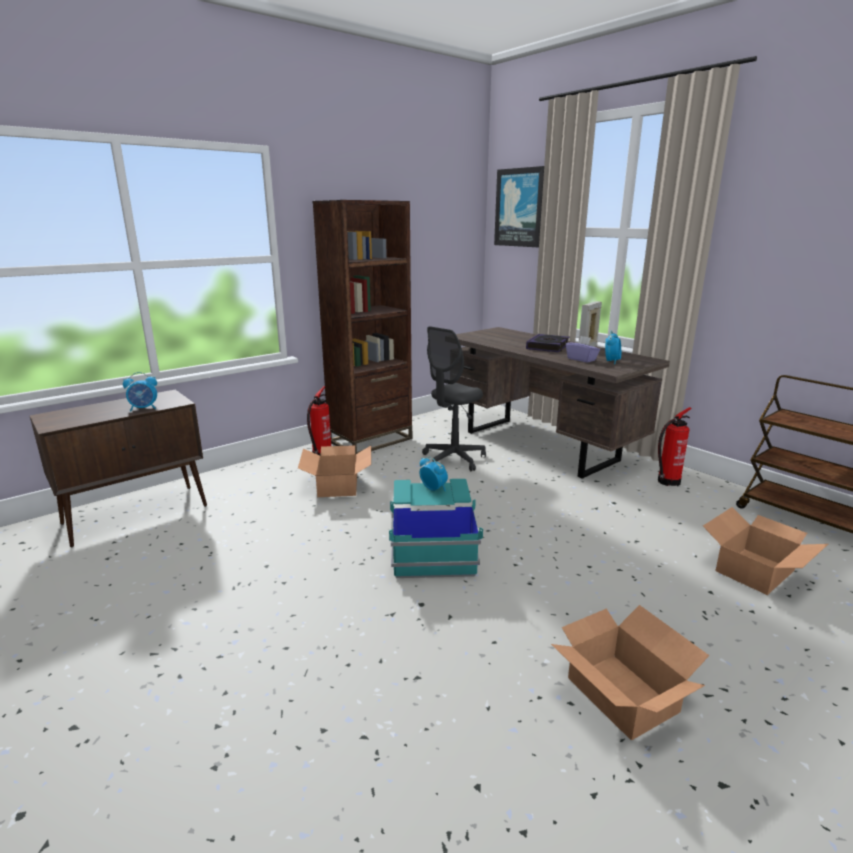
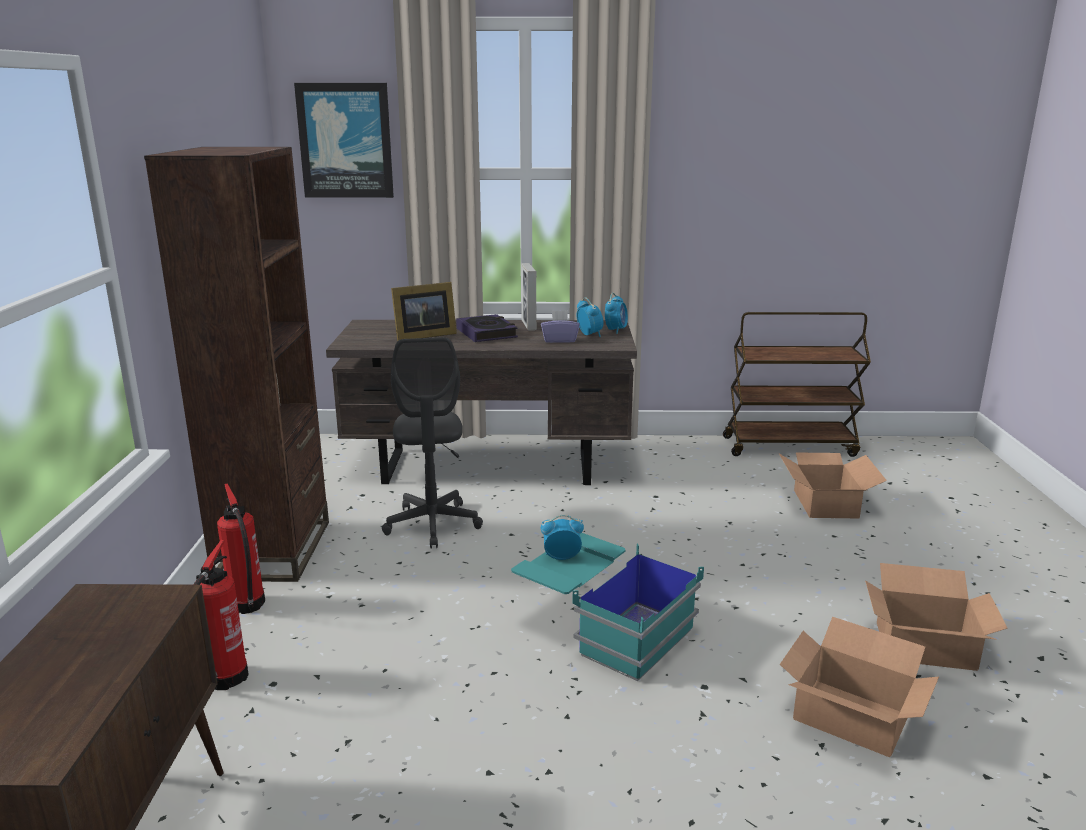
camera: 50 degrees left, 0 degrees up
(144, 409) = (135, 636): alarm clock -> alarm clock (616, 330)
(338, 485) = (360, 628): cardboard box -> cardboard box (850, 715)
(508, 340) = (422, 336): none -> picture frame
(666, 482) = (655, 456): fire extinguisher -> fire extinguisher (224, 680)

